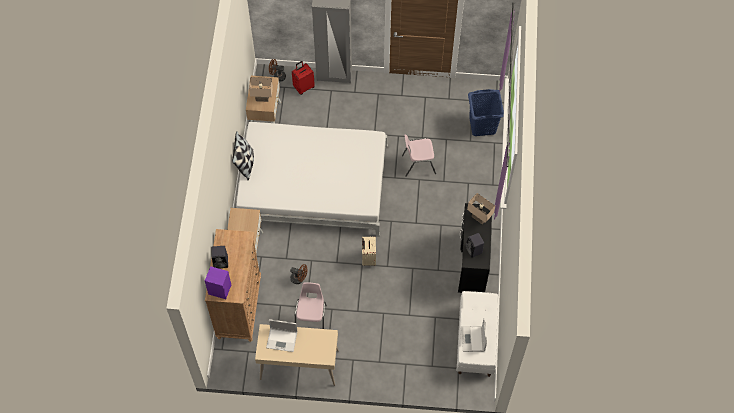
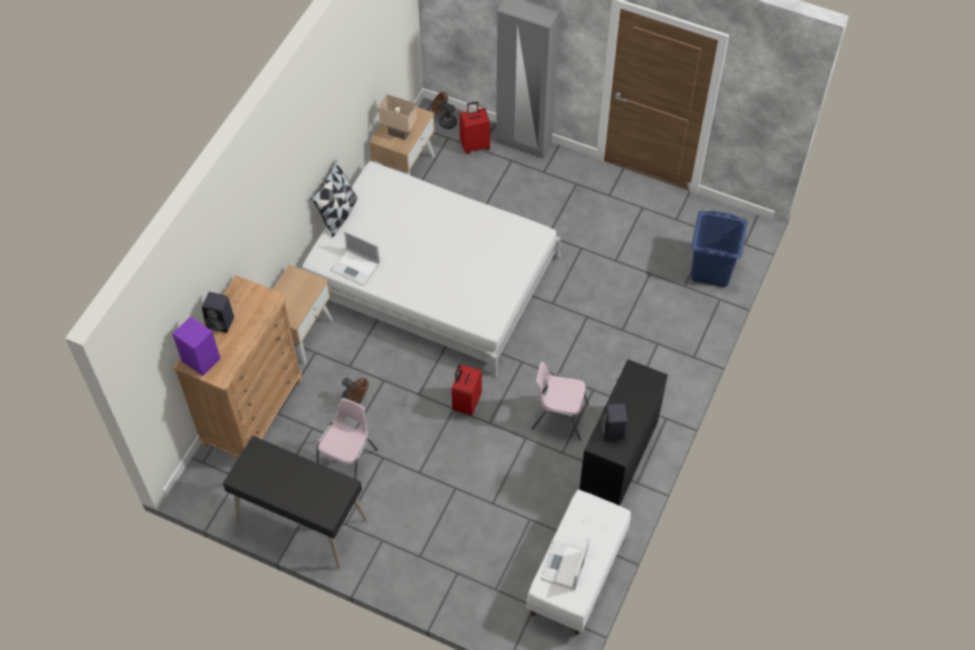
camera: 20 degrees right, 5 degrees down
(282, 339) = (274, 468): laptop -> laptop (356, 267)
(299, 365) = (301, 521): beige desk -> black desk
(368, 258) = (466, 403): beige suitcase -> red suitcase
(418, 164) = (594, 295): pink chair -> pink chair (559, 416)
(480, 217) = (641, 386): beige table lamp -> none

